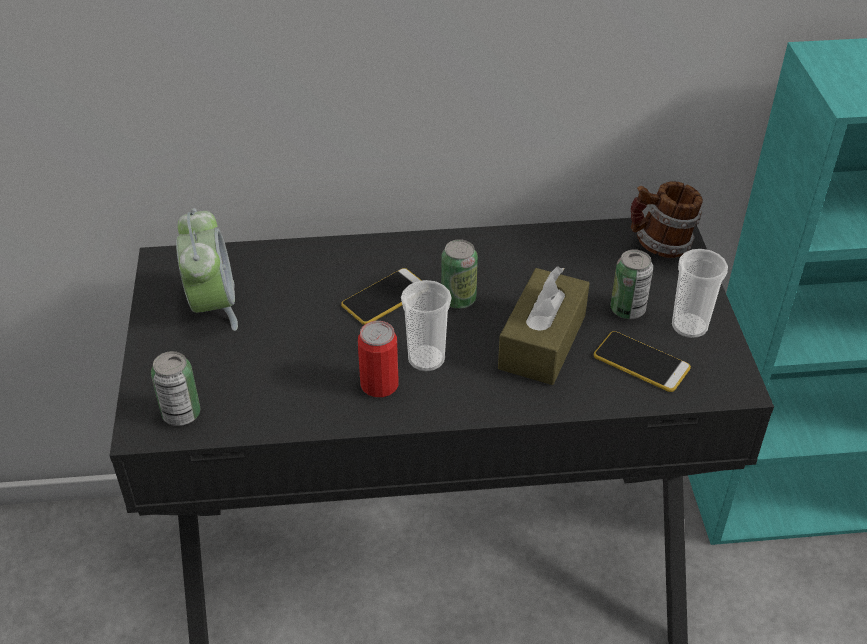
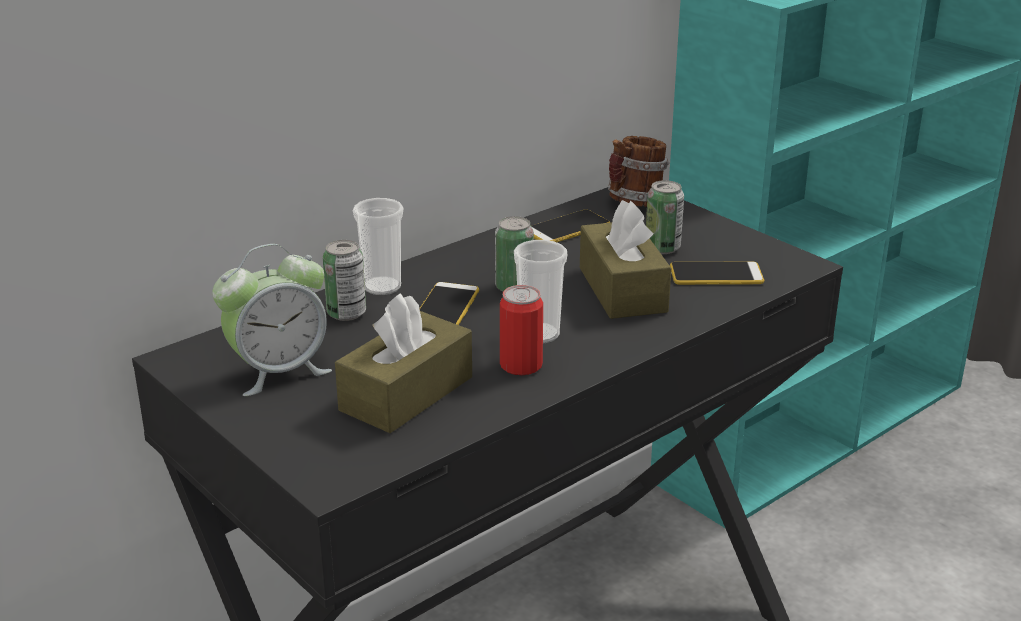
camera: 35 degrees left, 15 degrees down
(181, 414) = (354, 457): can -> can (346, 313)
(213, 306) = (279, 372): alarm clock -> alarm clock turned 105 degrees clockwise
(272, 371) = (406, 394): none -> brown tissue box
(569, 251) = (567, 228): none -> phone
(689, 326) = (722, 242): cup -> cup (382, 287)

